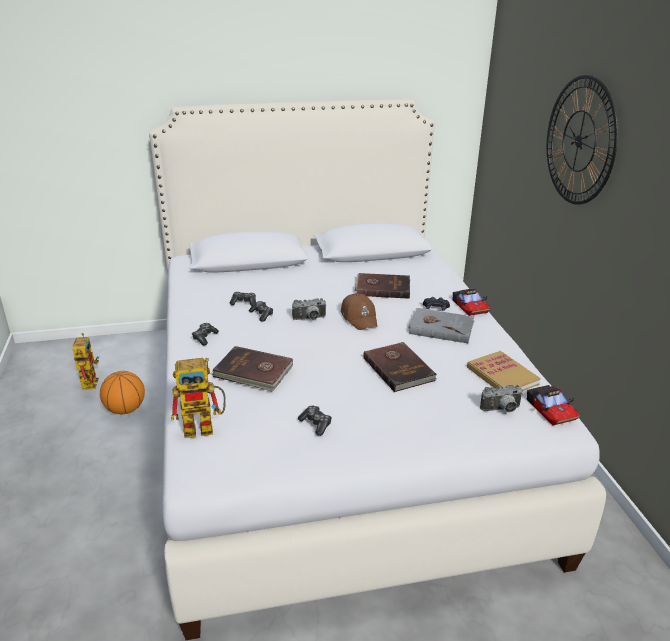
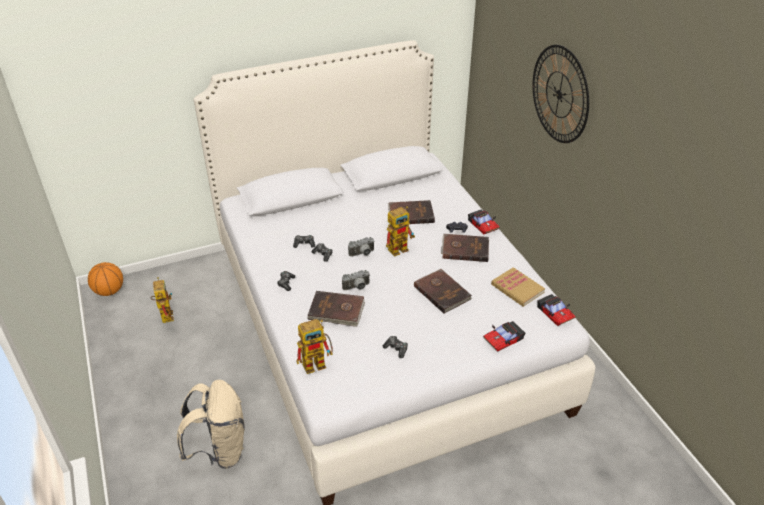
camera: 10 degrees left, 10 degrees up
(82, 540) = (220, 450): none -> beige backpack
(125, 409) = (208, 336): basketball -> basketball (109, 291)
(359, 317) = (400, 247): brown cap -> toy robot
(441, 327) = (465, 249): grey book -> brown book
(470, 432) = (503, 339): none -> toy car
(501, 410) = (521, 318): camera -> camera (357, 287)

